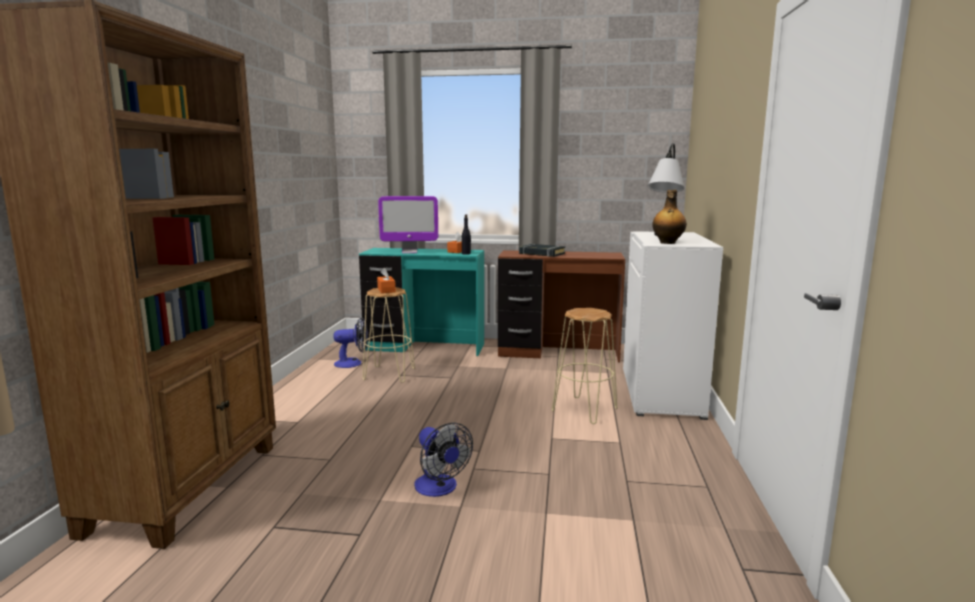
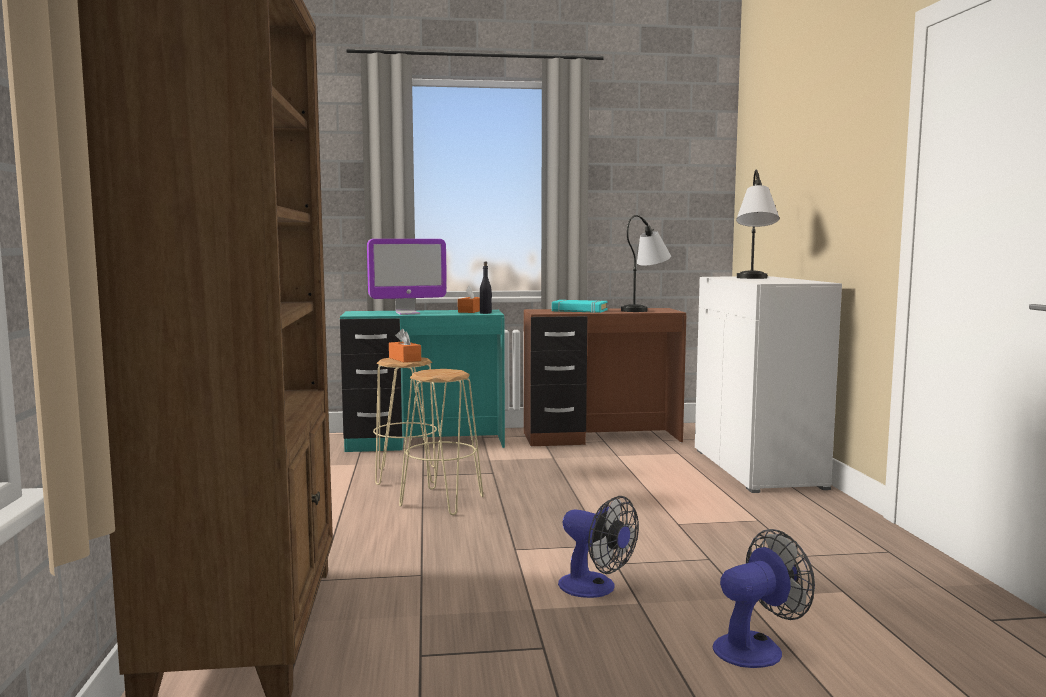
camera: 15 degrees left, 5 degrees down
(353, 363) = (343, 467): fan -> fan (757, 647)
(541, 254) = (579, 311): black book -> turquoise book
(584, 410) = (688, 493): beige stool -> beige stool (441, 501)
(597, 254) = (645, 309): none -> table lamp
(667, 243) = (774, 282): bottle -> none

